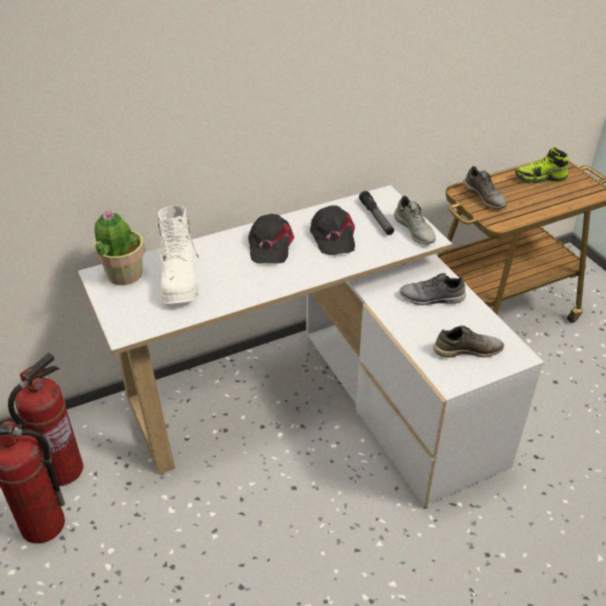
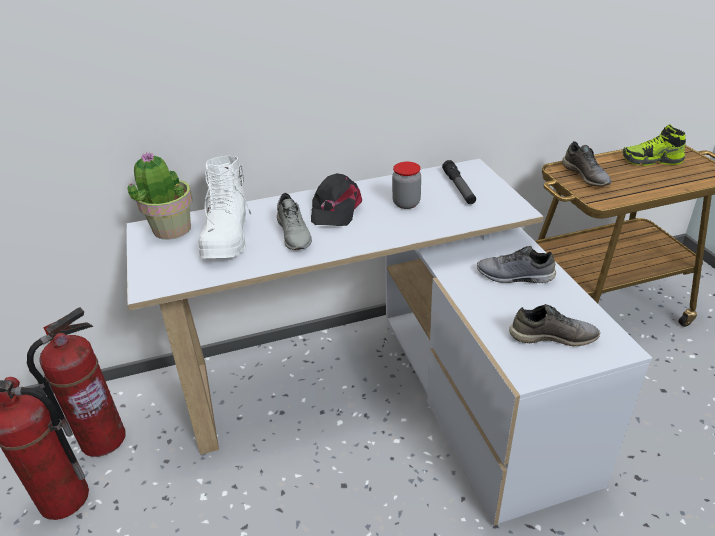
camera: 10 degrees right, 5 degrees down
(332, 236) = (406, 203): black cap -> jar
(415, 230) = (501, 201): grey shoe -> grey shoe (295, 234)

